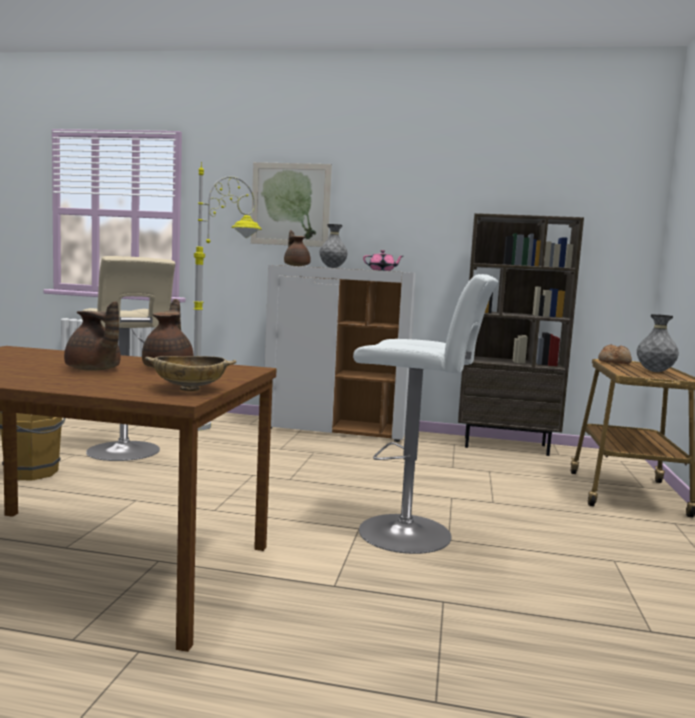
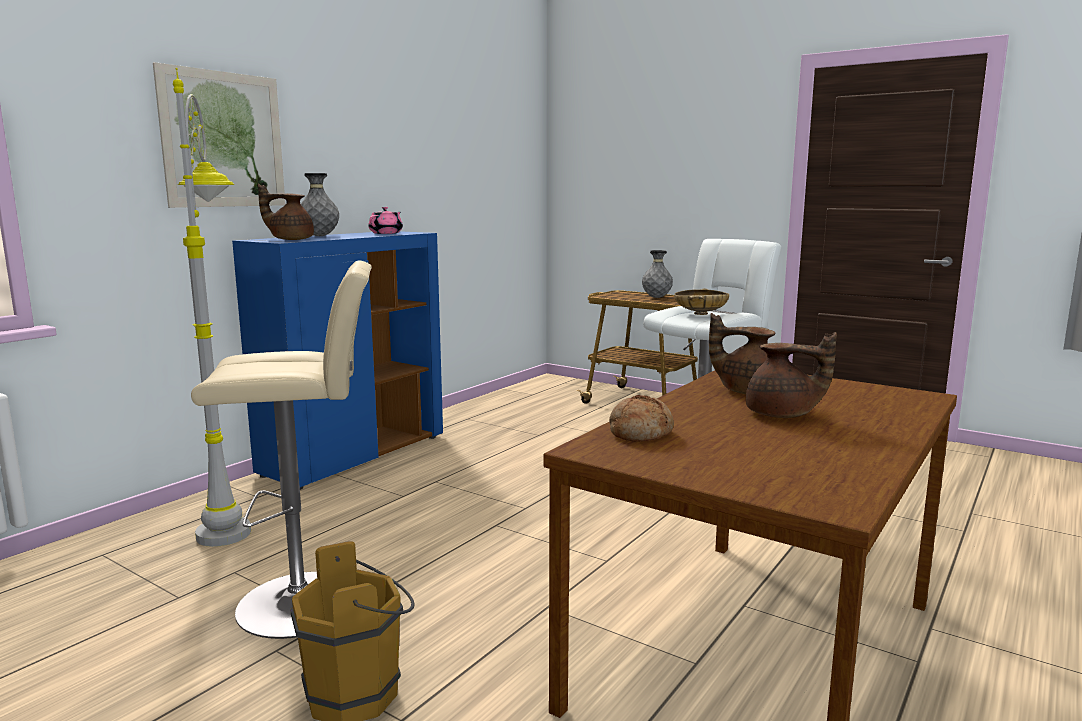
camera: 65 degrees left, 5 degrees up
(94, 370) = (782, 415): brown teapot -> brown teapot turned 45 degrees clockwise
(190, 389) = (881, 391): beige bowl -> beige bowl (700, 314)
(336, 430) = (355, 455): white cabinet -> blue cabinet
(506, 446) = (492, 403): brown bookcase -> none
(614, 362) = (610, 296): bread -> bread (640, 433)

